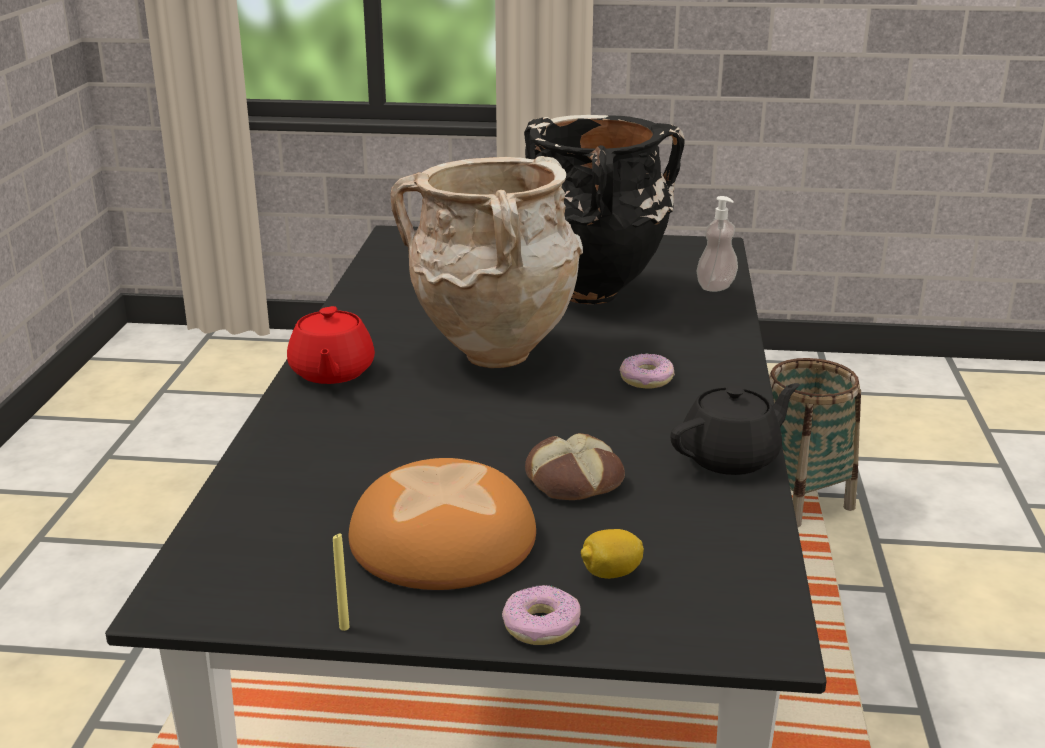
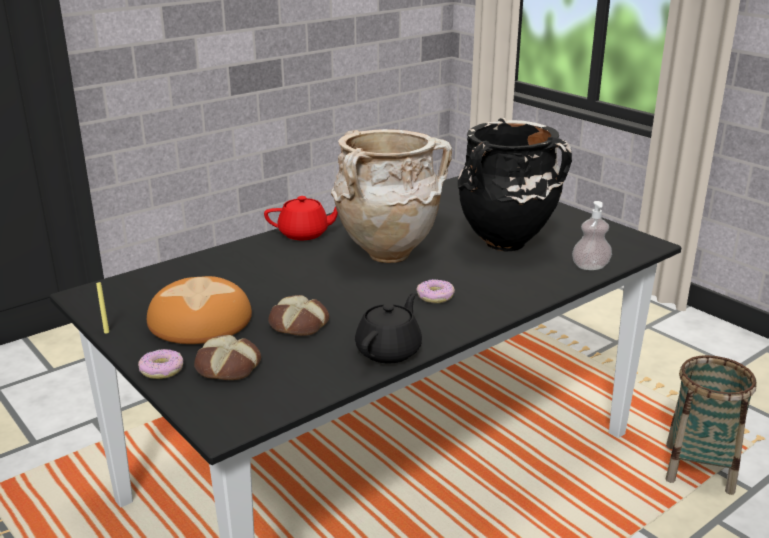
camera: 45 degrees right, 0 degrees up
(331, 373) = (305, 234): red teapot -> red teapot turned 135 degrees counterclockwise
(610, 574) = (227, 367): lemon -> bread
(731, 457) = (389, 351): black teapot -> black teapot turned 75 degrees counterclockwise

